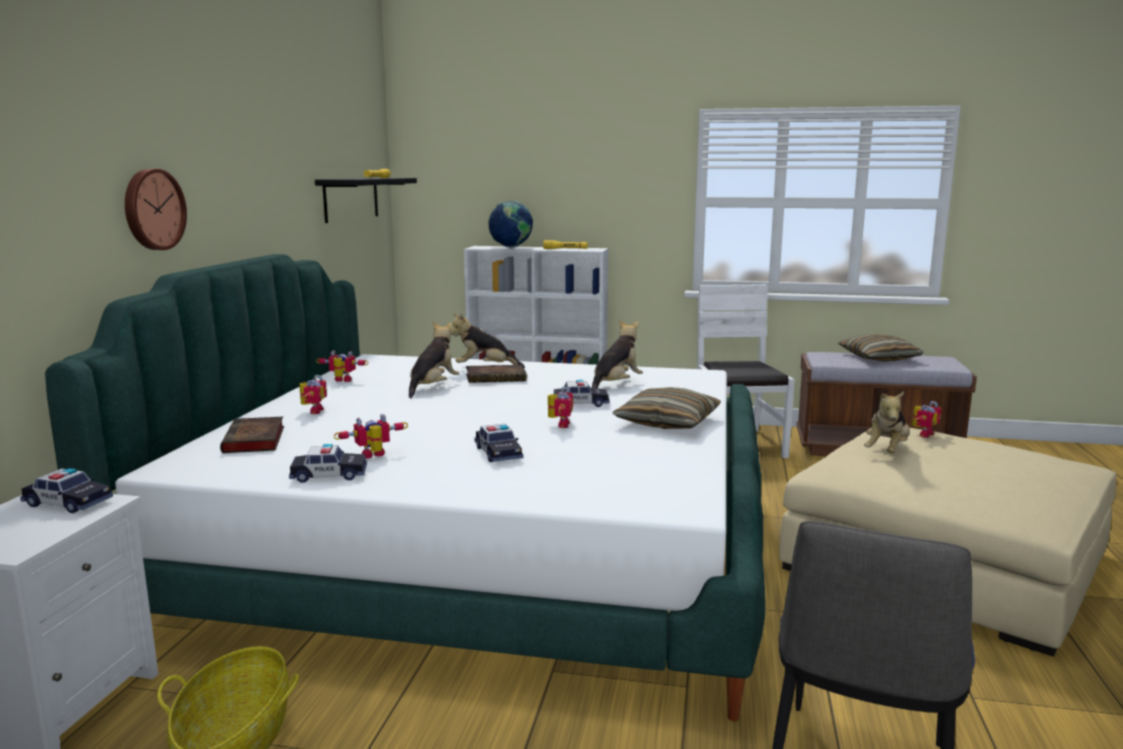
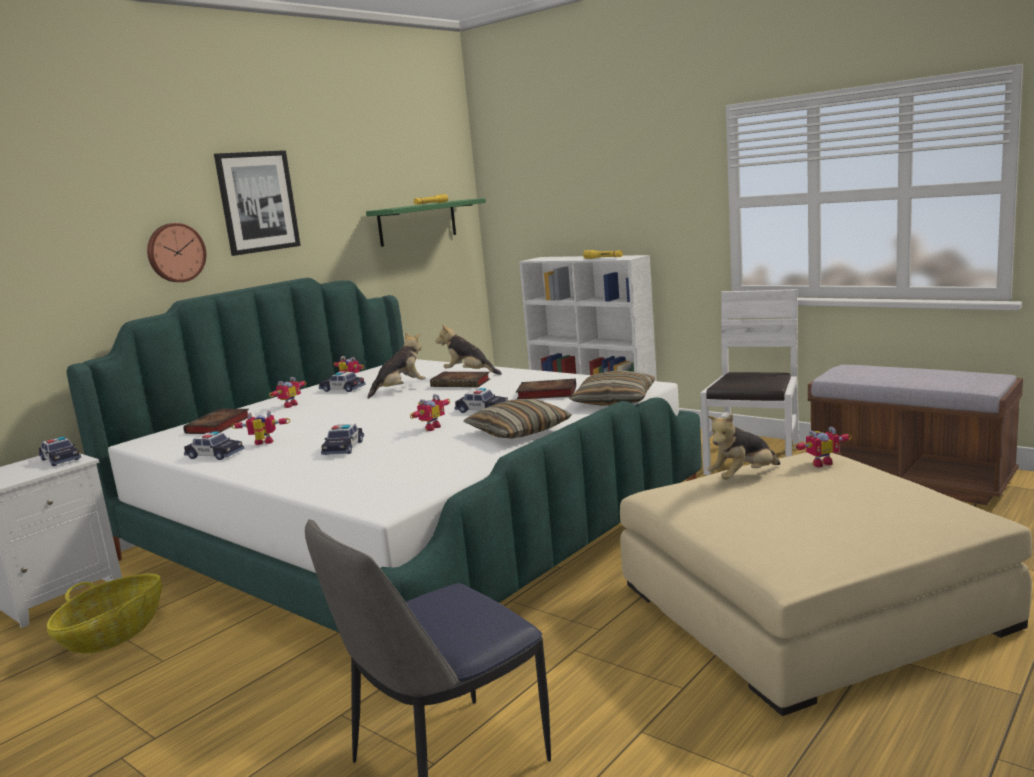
camera: 30 degrees right, 0 degrees up
(228, 153) = (257, 202): none -> picture
(351, 199) = (417, 222): black shelf -> green shelf
(351, 389) = (342, 389): none -> toy car
(511, 247) = (561, 258): globe -> none
(616, 385) = (545, 394): plush toy -> book
(879, 358) = (905, 374): pillow -> pillow (614, 400)

